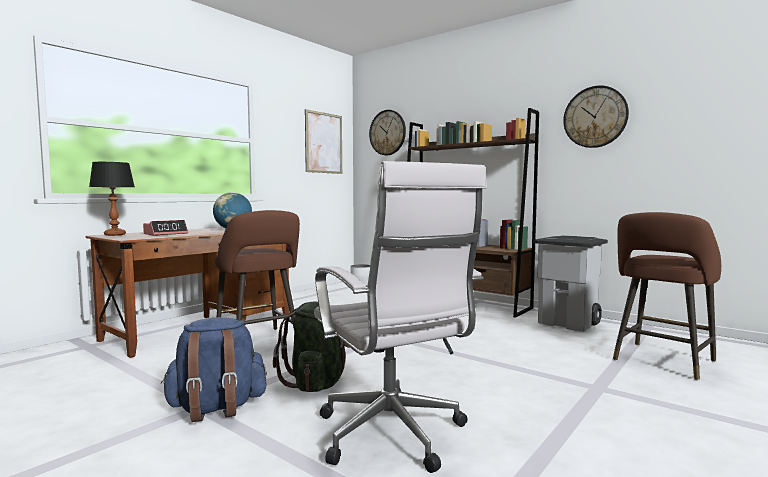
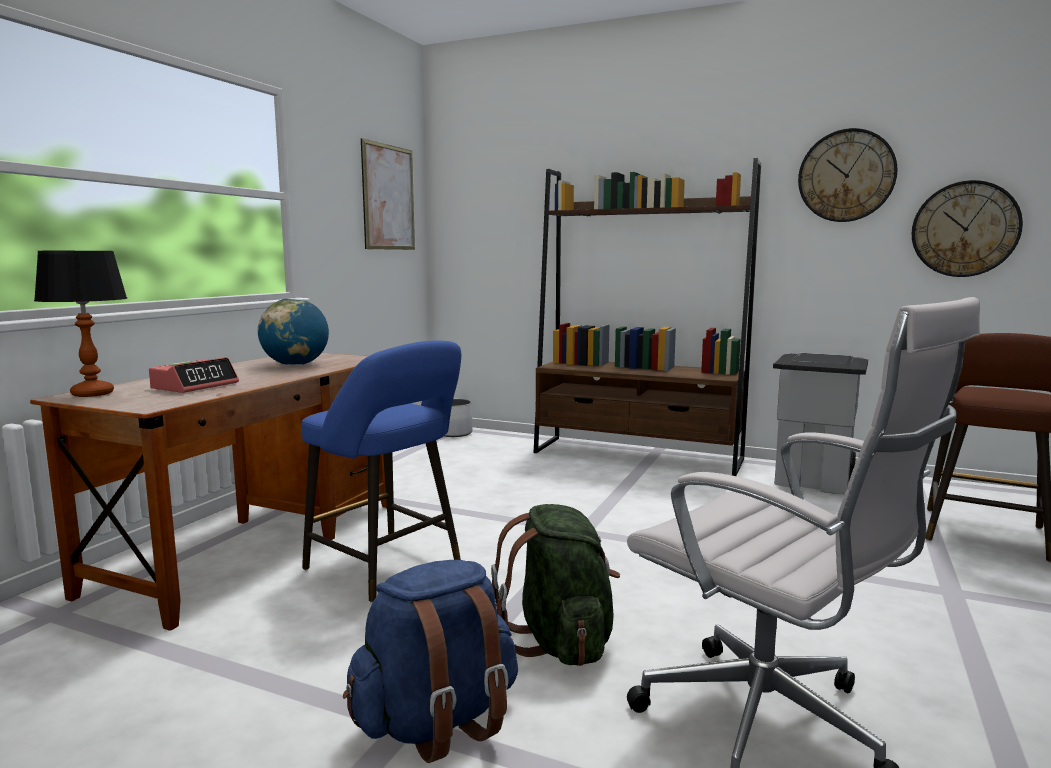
camera: 15 degrees left, 5 degrees up
(259, 343) = (388, 568): brown stool -> blue stool
(387, 132) = (494, 182): wall clock -> wall clock (964, 229)

